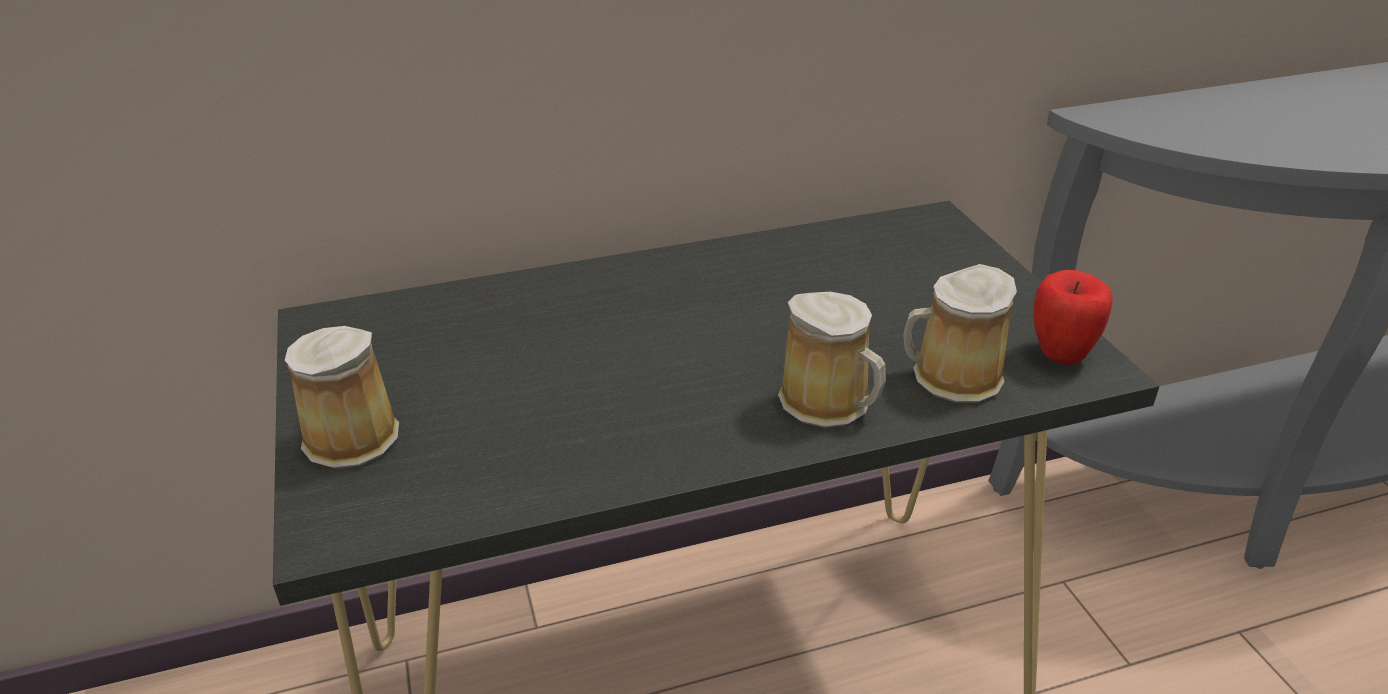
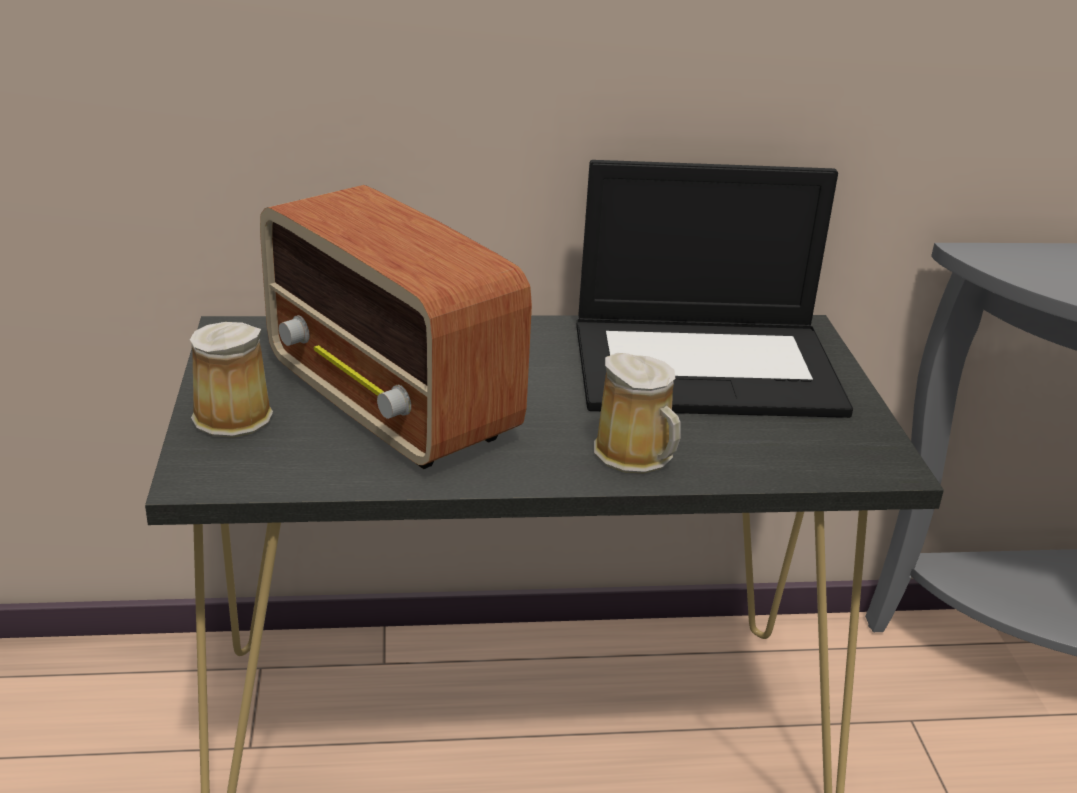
camera: 10 degrees right, 5 degrees down
(535, 386) = (392, 403): none -> radio
(859, 279) = (708, 366): none -> laptop
(950, 377) = (754, 453): mug -> none
(1059, 355) = (863, 452): apple -> none

